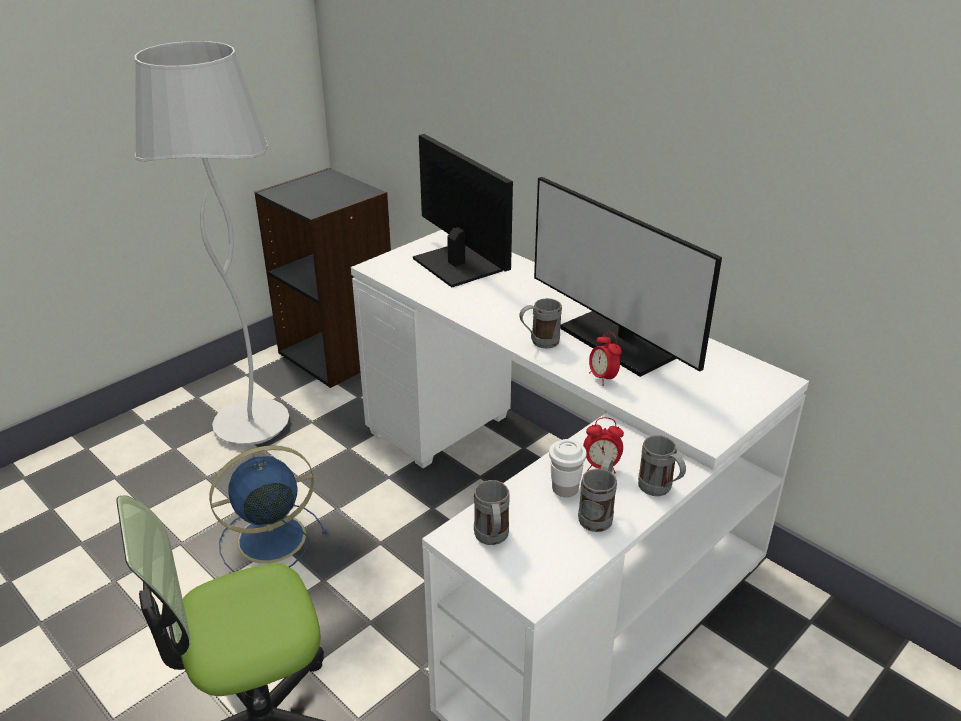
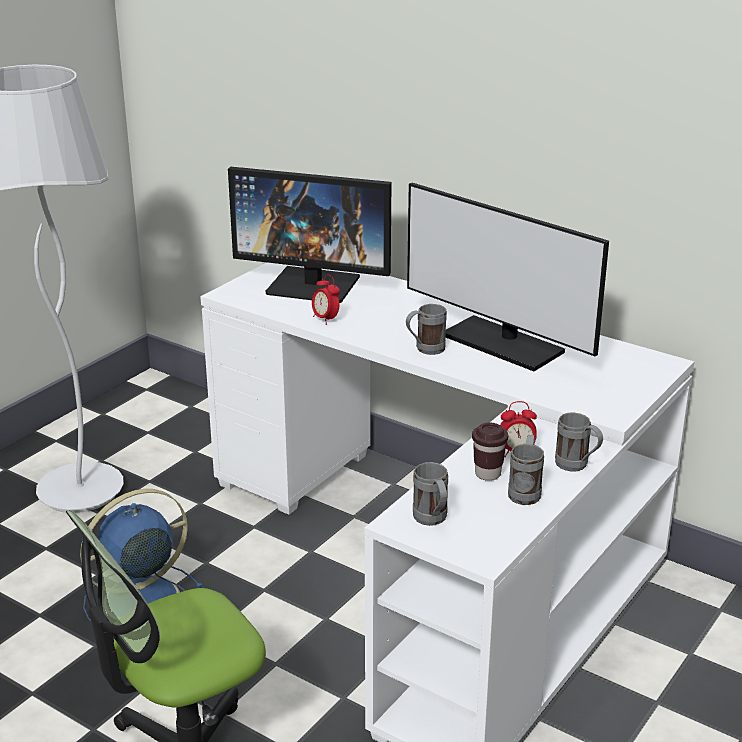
camera: 10 degrees left, 5 degrees down
(339, 353) = (158, 409): black bookcase -> none
(457, 264) = (314, 285): monitor -> monitor turned 150 degrees clockwise
(565, 489) = (488, 474): white cup -> brown cup
(602, 378) = (498, 375): alarm clock -> alarm clock (325, 319)

